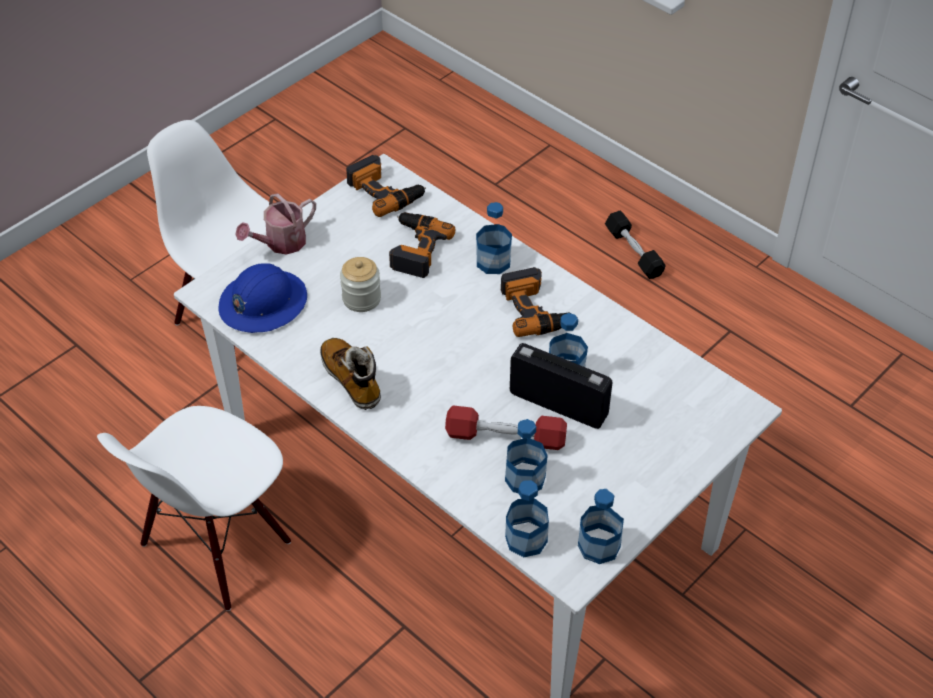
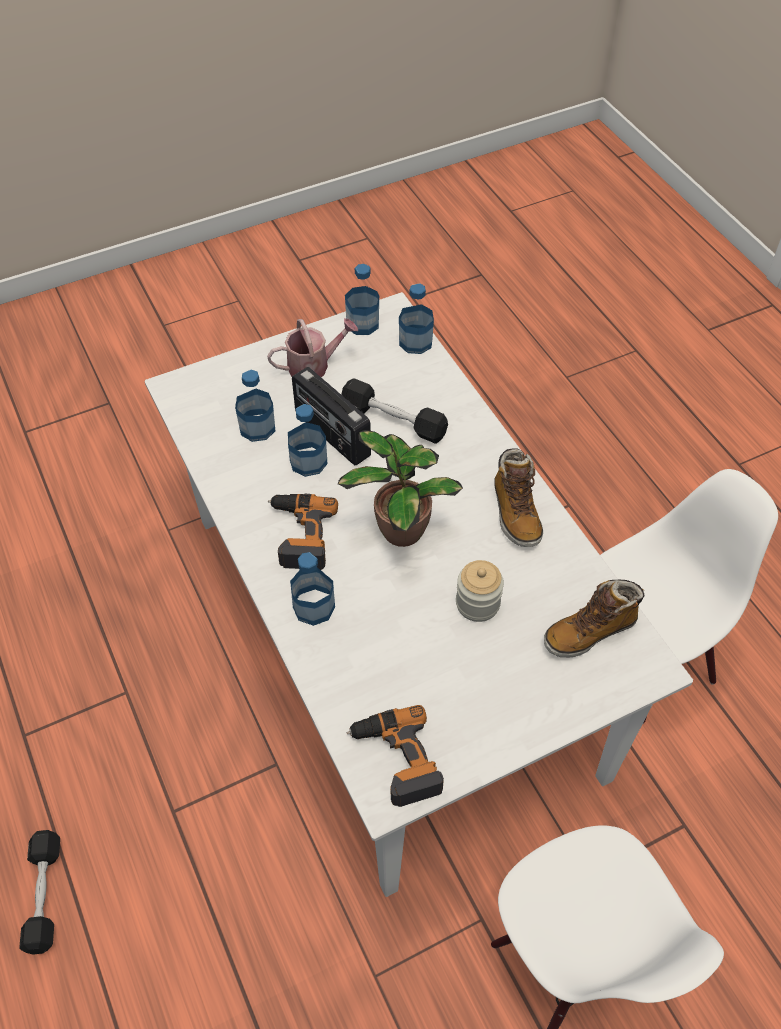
camera: 160 degrees left, 5 degrees up
(262, 303) = (590, 632): blue hard hat -> boot
(281, 243) = (552, 713): watering can -> watering can (314, 365)
(415, 248) = (394, 654): power drill -> none
(452, 337) = (399, 529): none -> potted plant
(505, 437) = (394, 420): red dumbbell -> black dumbbell
(525, 478) = (394, 383): bottle -> bottle (257, 427)

